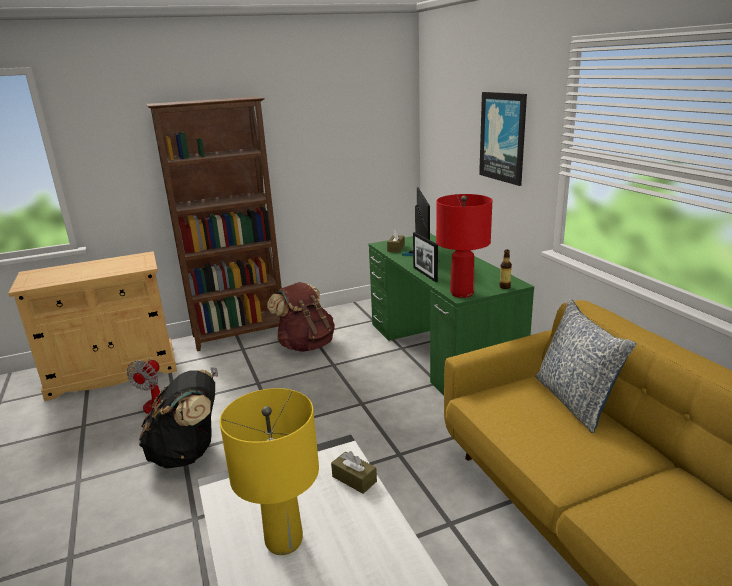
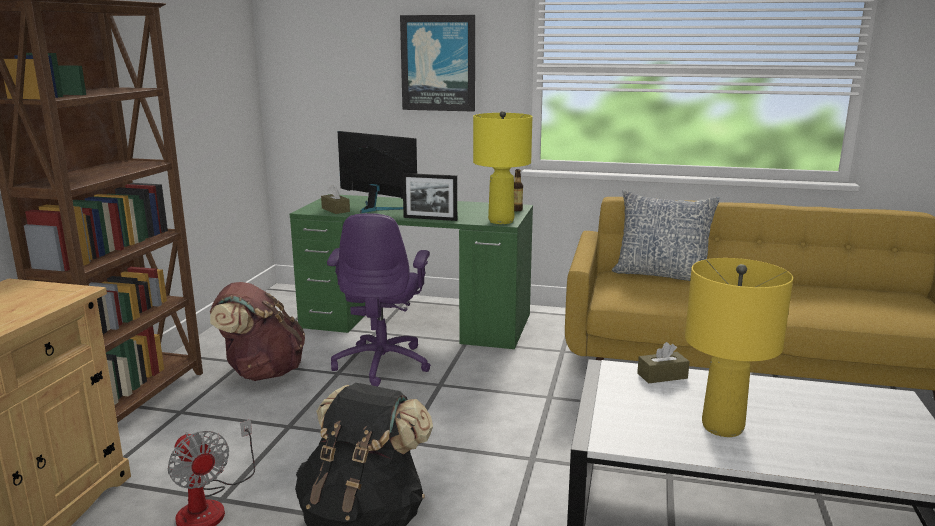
camera: 55 degrees left, 5 degrees down
(364, 371) = (383, 363): none -> purple office chair
(461, 293) = (500, 221): red table lamp -> yellow table lamp

